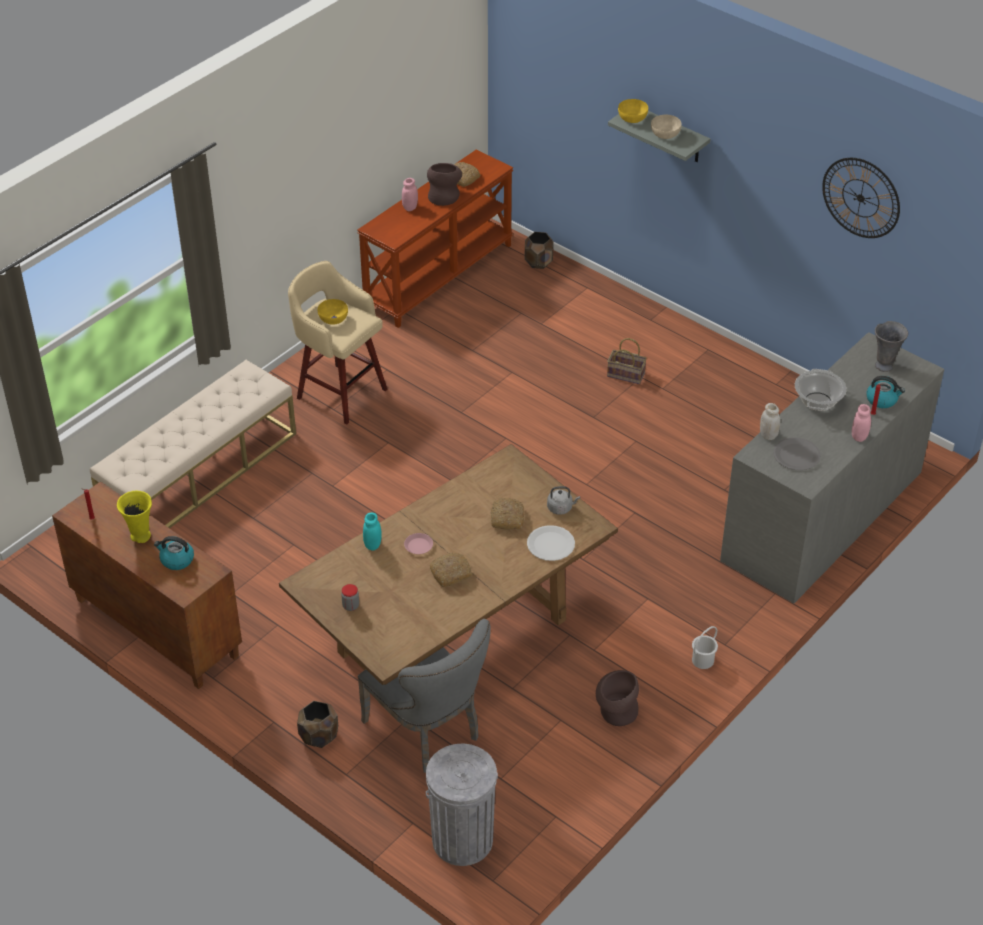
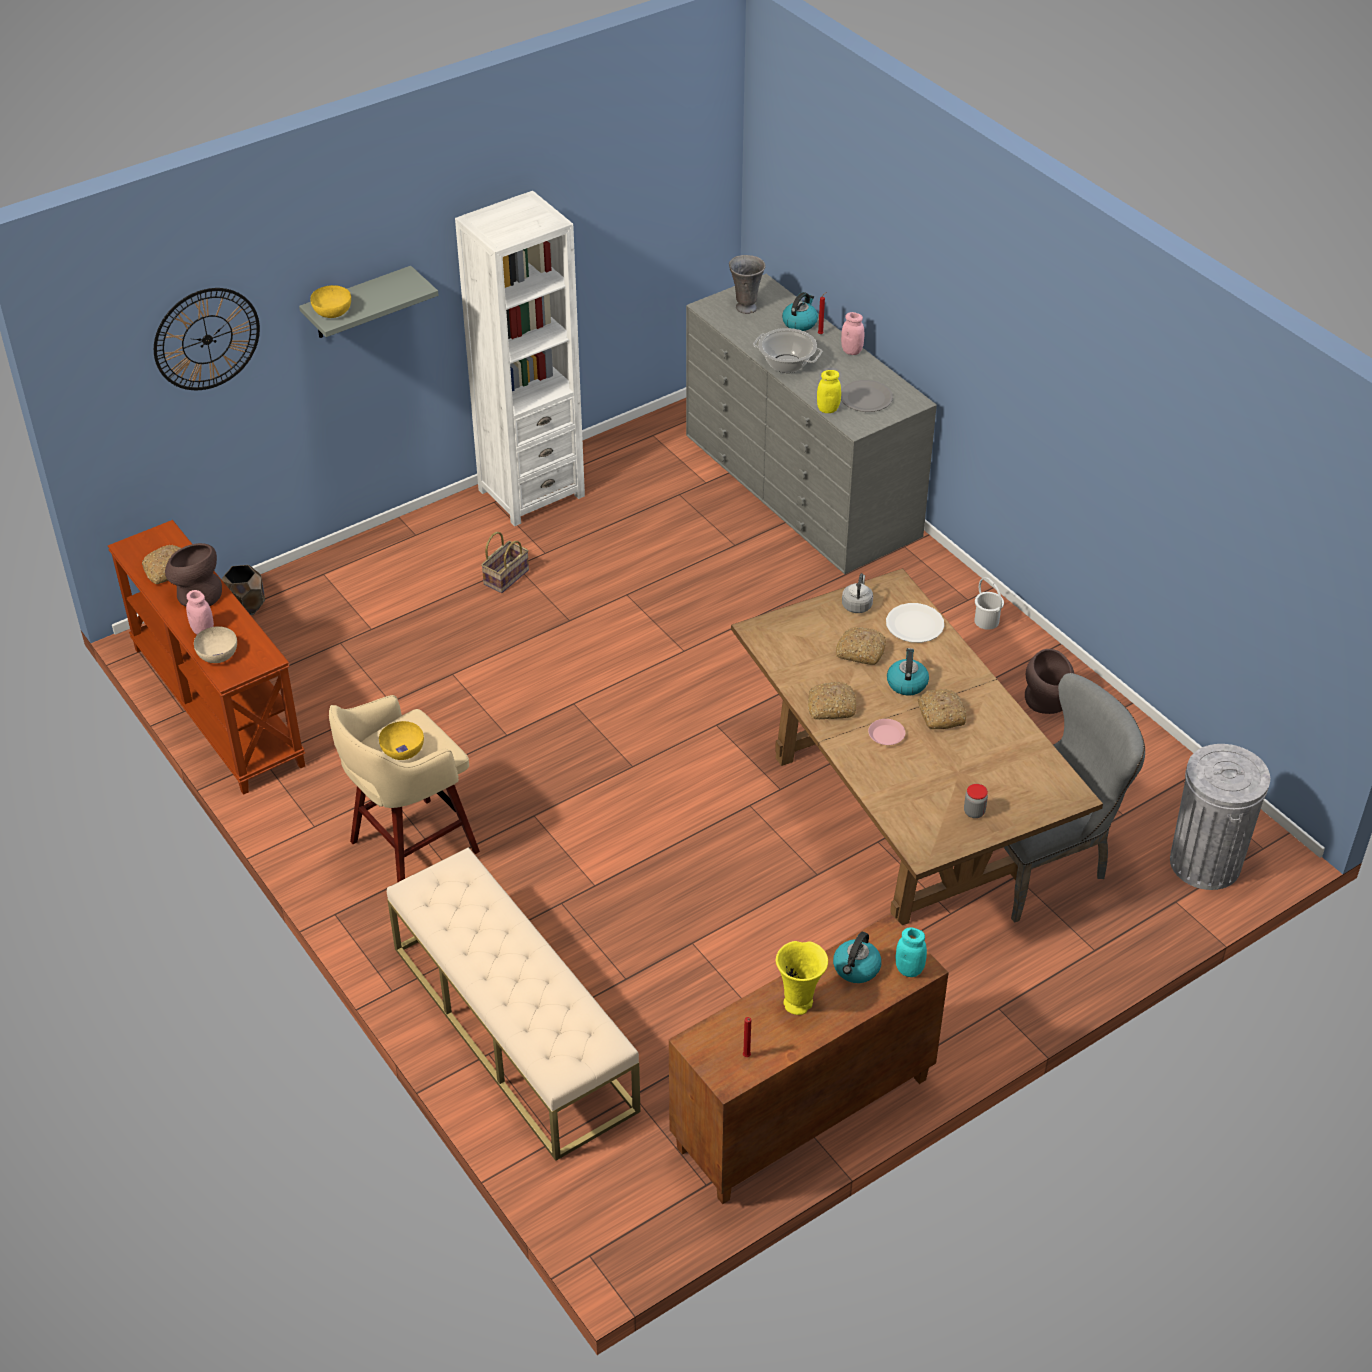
camera: 75 degrees left, 0 degrees up
(318, 736) = (1030, 967): brown planter -> none
(372, 545) = (873, 775): turquoise jar -> turquoise jar (909, 969)
(438, 511) = (831, 707): none -> bread
(480, 549) = (906, 683): none -> kettle
(665, 134) = (383, 295): beige bowl -> beige bowl (218, 654)
(729, 366) = (531, 493): none -> white bookcase
(768, 435) = (828, 409): white jar -> yellow jar
(860, 198) = (598, 188): wall clock -> wall clock (207, 339)

